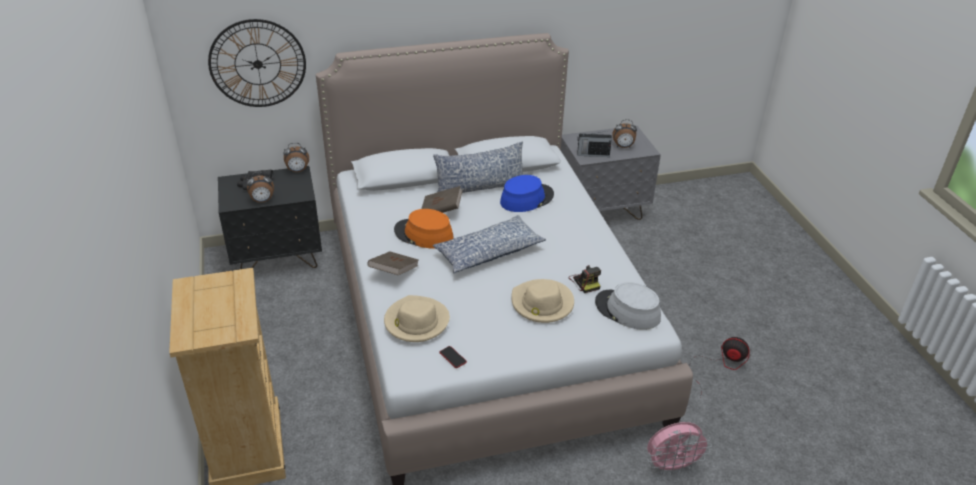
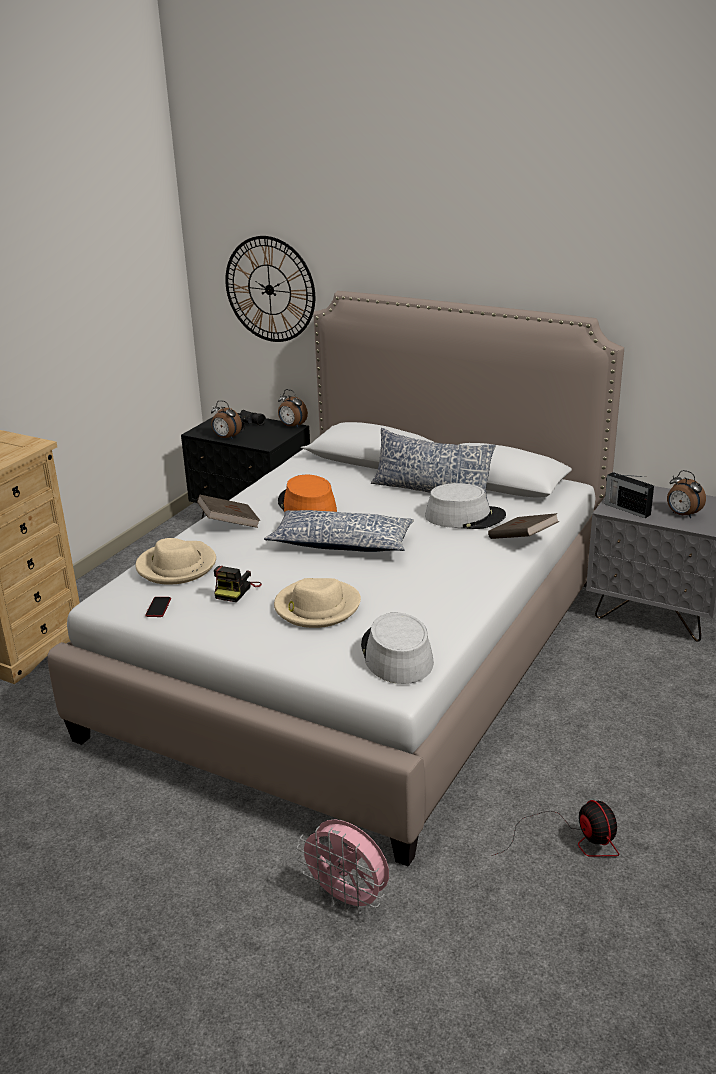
camera: 45 degrees right, 10 degrees down
(441, 211) = (357, 495): brown book -> brown book (522, 540)
(526, 198) = (465, 517): blue hat -> grey hat
(585, 282) = (396, 609): camera -> camera (236, 590)

